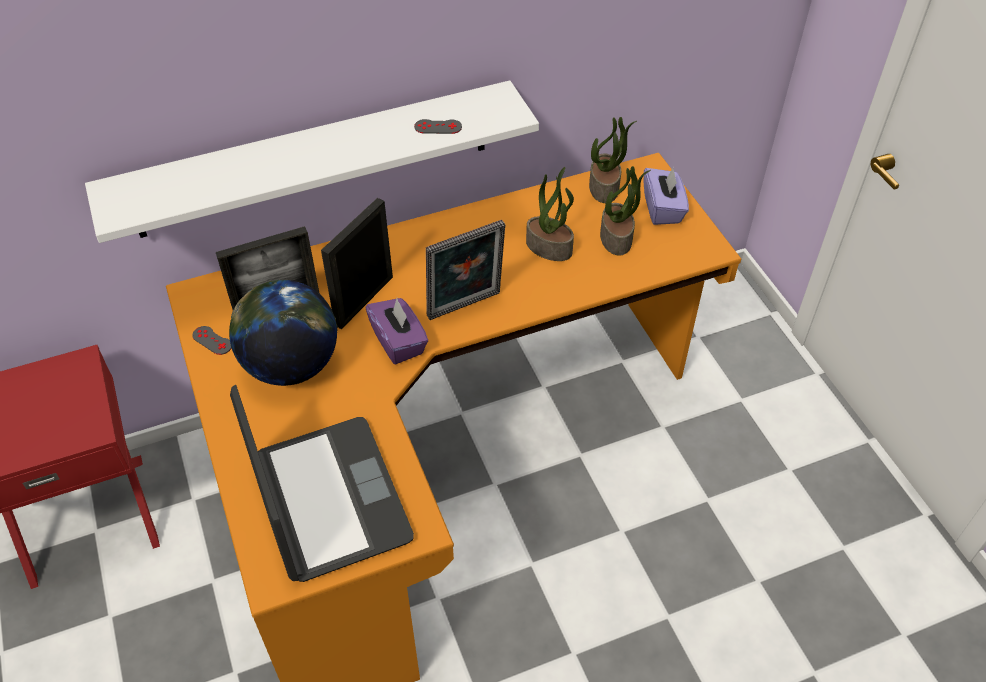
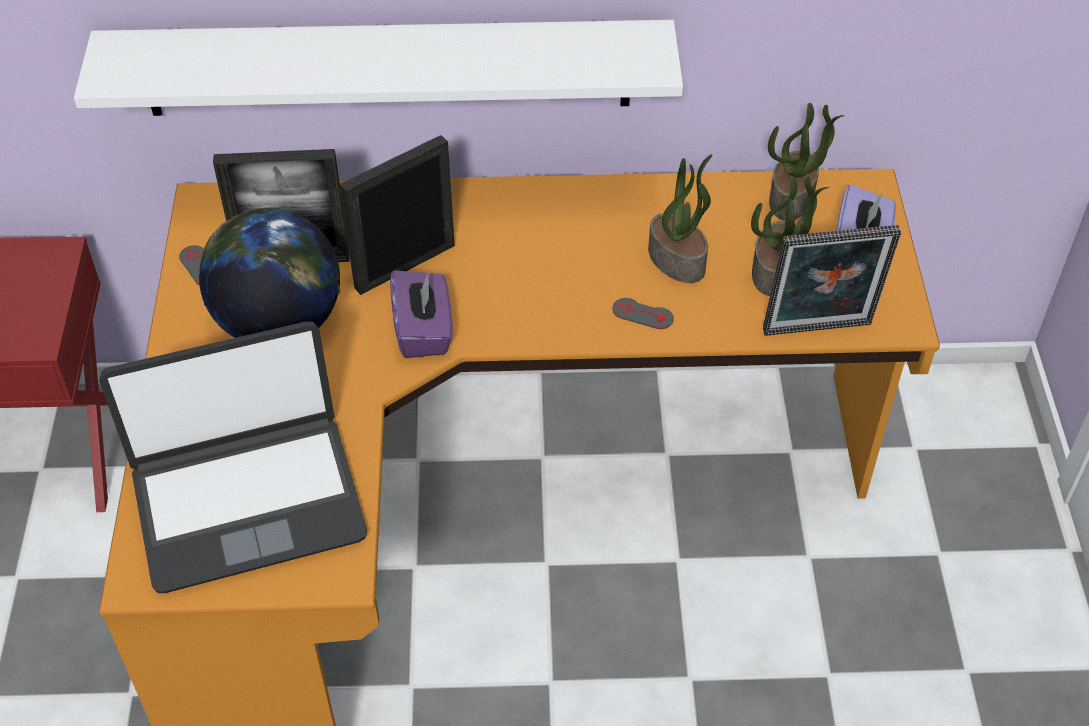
camera: 20 degrees right, 0 degrees up
(328, 500) = (248, 502): laptop -> laptop turned 75 degrees clockwise
(438, 127) = (546, 60): grey game controller -> grey game controller (642, 314)
(465, 307) = (529, 310): picture frame -> picture frame (818, 332)

